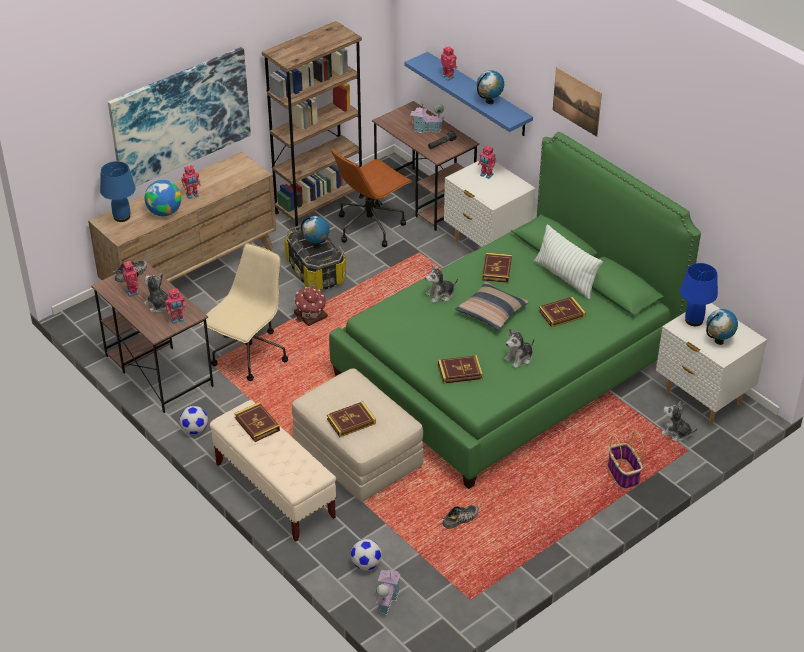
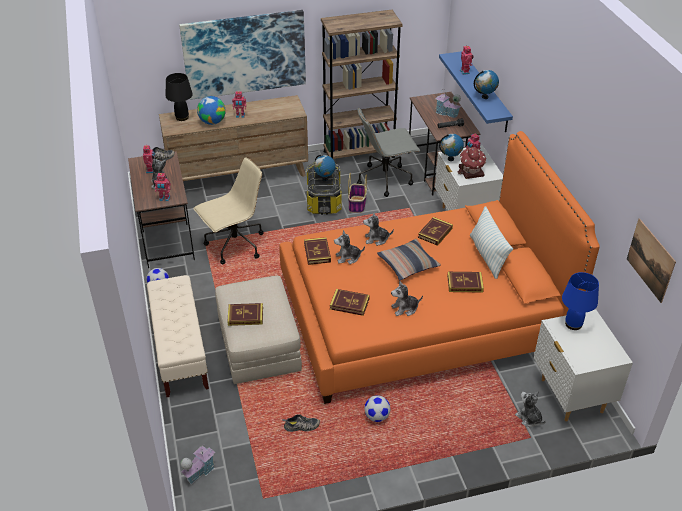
camera: 25 degrees right, 0 degrees up
(122, 216) = (182, 117): blue table lamp -> black table lamp
(257, 424) = (177, 295): book -> book (317, 252)
(311, 316) = (298, 230): toy house -> toy house (471, 172)
(366, 564) = (204, 436): football -> football (376, 416)
(370, 226) = (385, 179): brown office chair -> grey office chair
(424, 324) = (348, 257): none -> plush toy
(507, 365) = (420, 314): green bed -> orange bed
(577, 101) = (540, 107): picture -> picture (650, 260)
(623, 474) = (460, 438): basket -> basket (357, 205)
(719, 341) = (585, 349): globe -> globe (450, 159)

